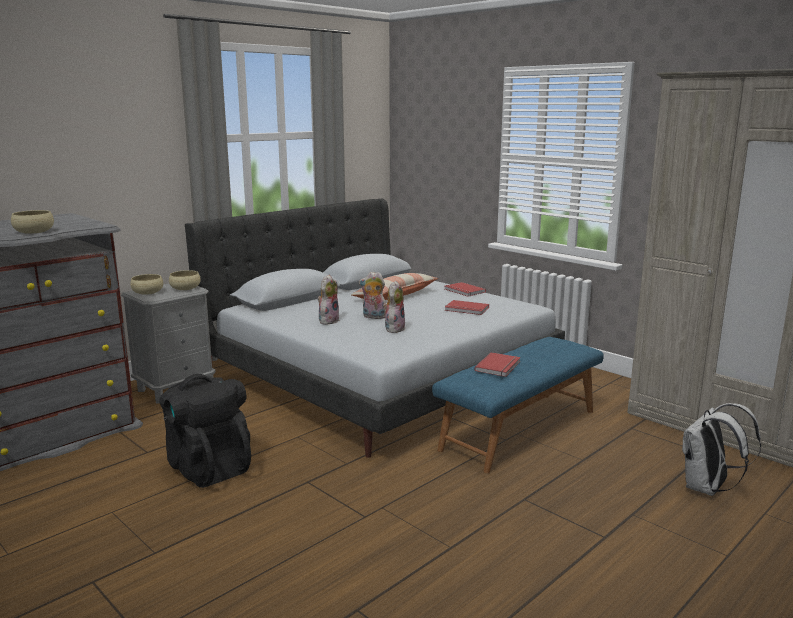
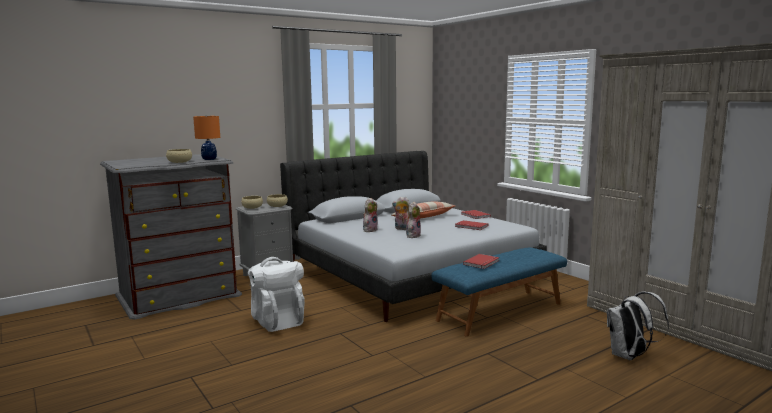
camera: 10 degrees right, 5 degrees down
(82, 225) = (209, 159): none -> orange table lamp
(208, 467) = (277, 320): black backpack -> white backpack

